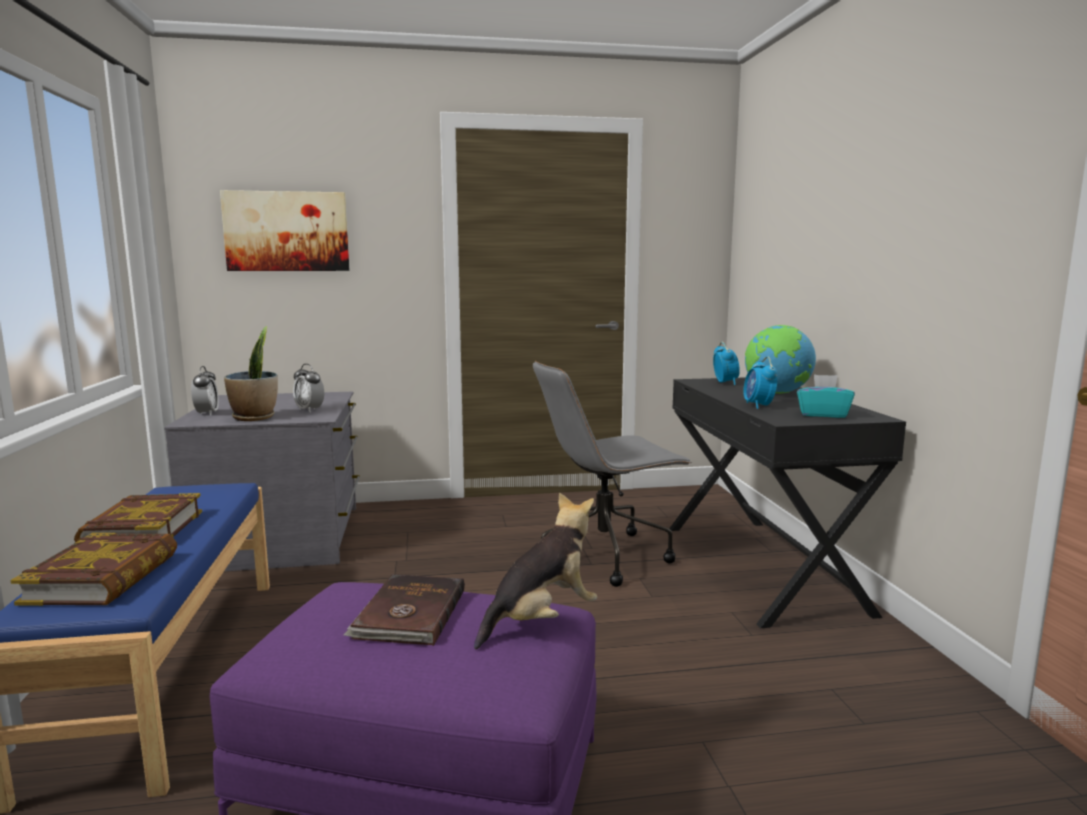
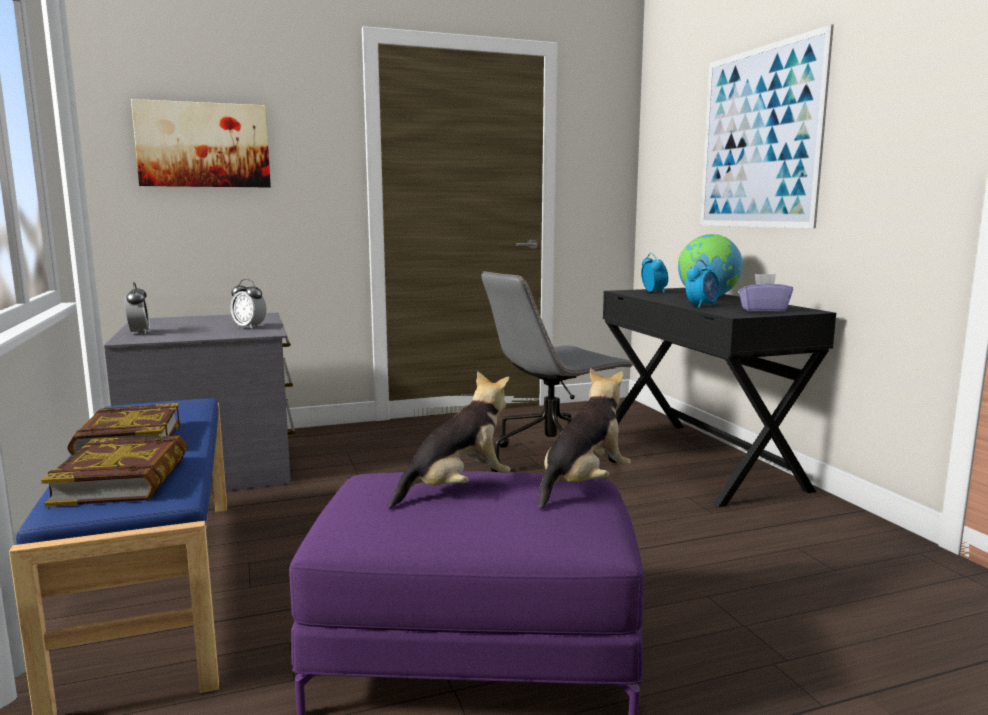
camera: 10 degrees left, 0 degrees up
(255, 417) = (197, 334): potted plant -> none
(408, 614) = (457, 489): brown book -> plush toy
(758, 406) = (702, 306): alarm clock -> alarm clock turned 120 degrees counterclockwise
(822, 414) = (763, 310): turquoise tissue box -> purple tissue box
(839, 221) = (759, 138): none -> picture

